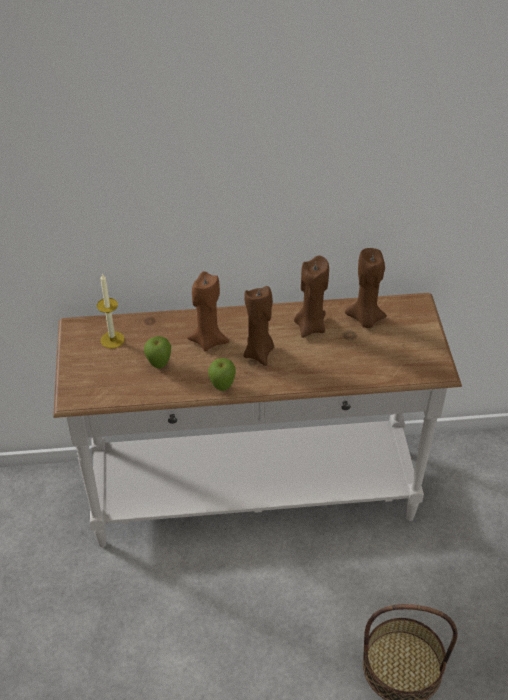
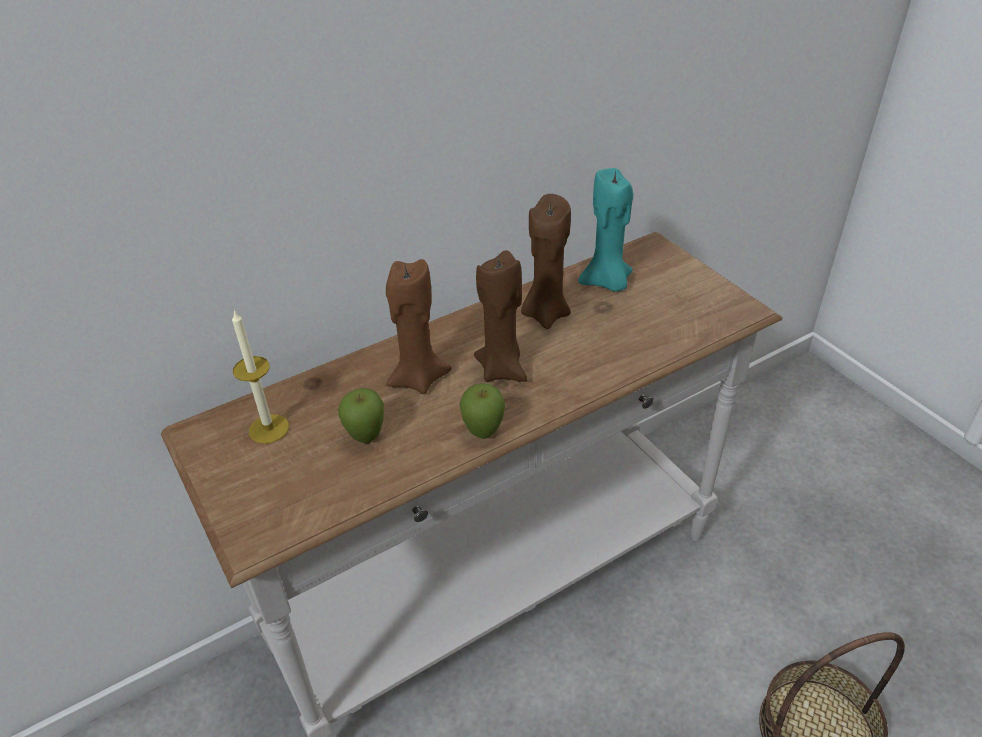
camera: 25 degrees left, 5 degrees down
(365, 319) = (607, 282): brown candle -> turquoise candle

